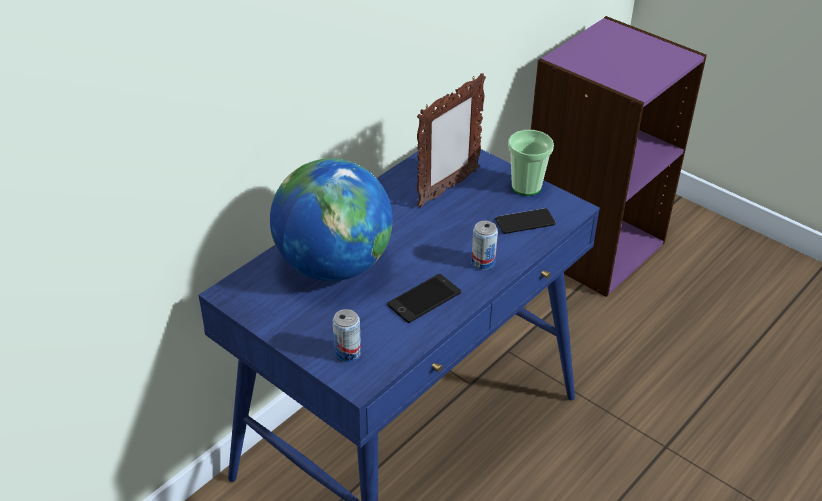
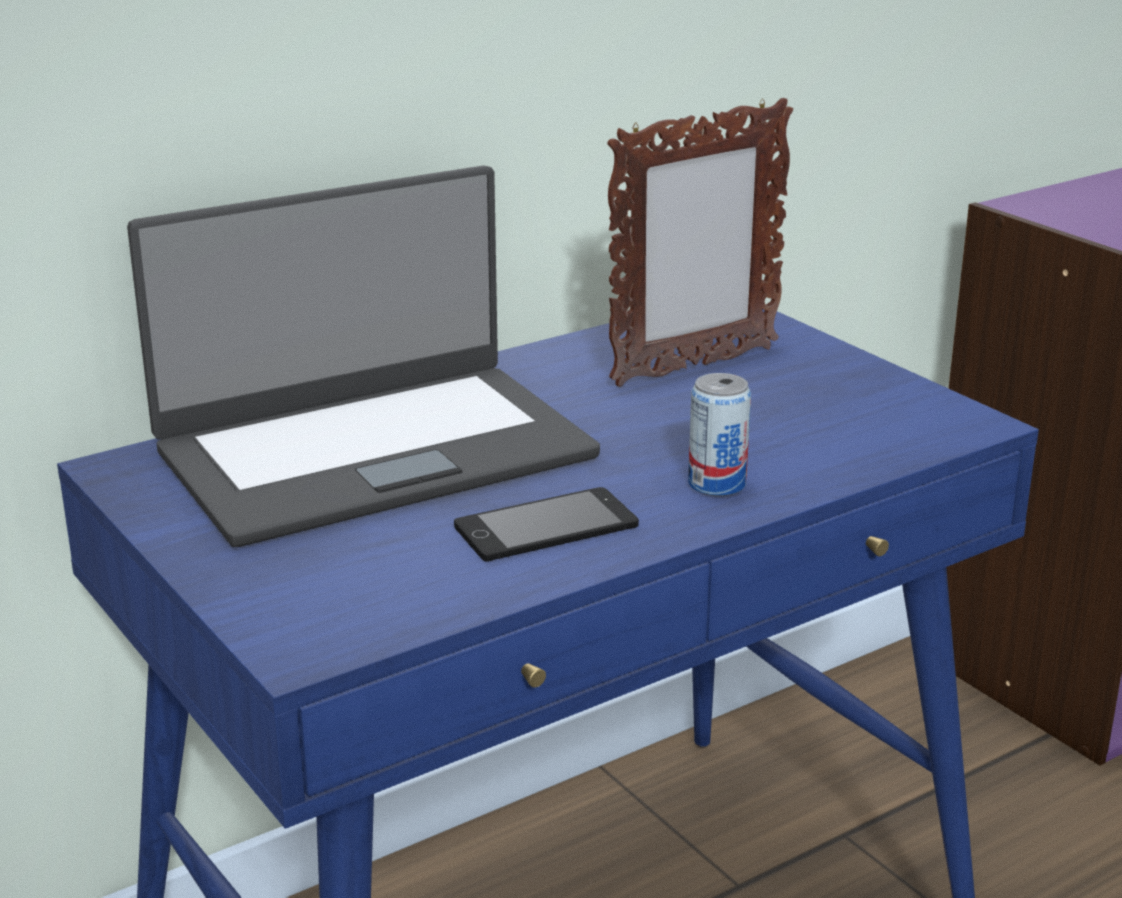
camera: 15 degrees right, 15 degrees down
(333, 266) = (373, 452): globe -> laptop
(347, 353) = (310, 595): can -> none
(525, 222) = (847, 432): phone -> none
(526, 186) = (874, 380): cup -> none

